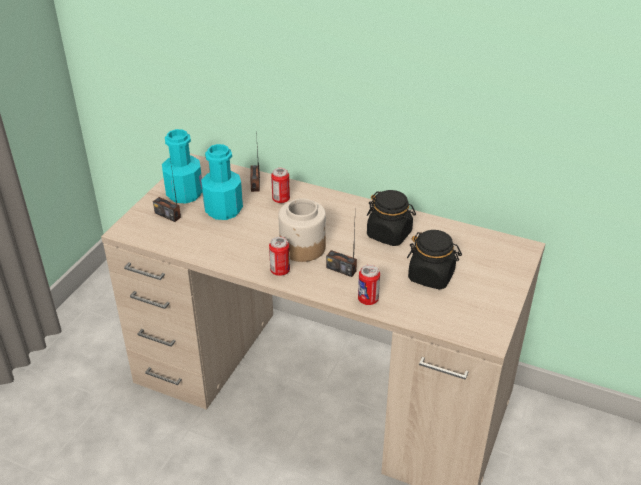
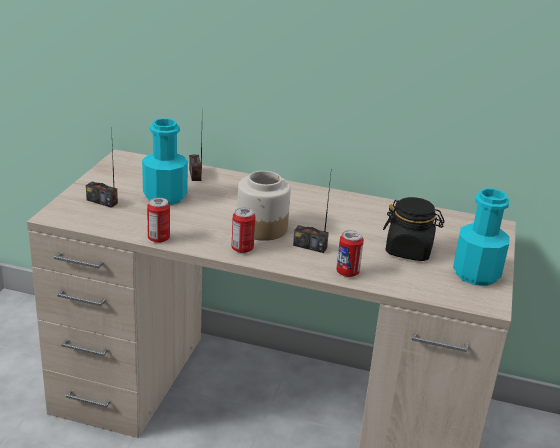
camera: 10 degrees left, 10 degrees down
(184, 194) = (117, 183): turquoise bottle -> turquoise bottle (476, 274)
(281, 199) = (227, 187): can -> can (158, 239)
(389, 234) = (353, 216): black jar -> none

